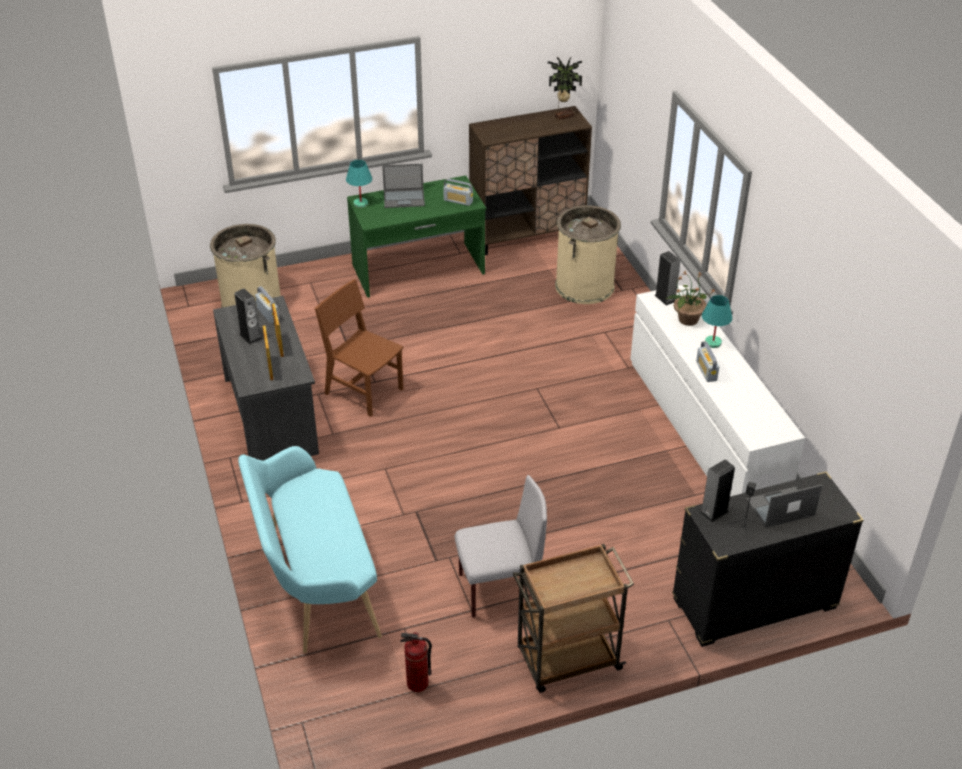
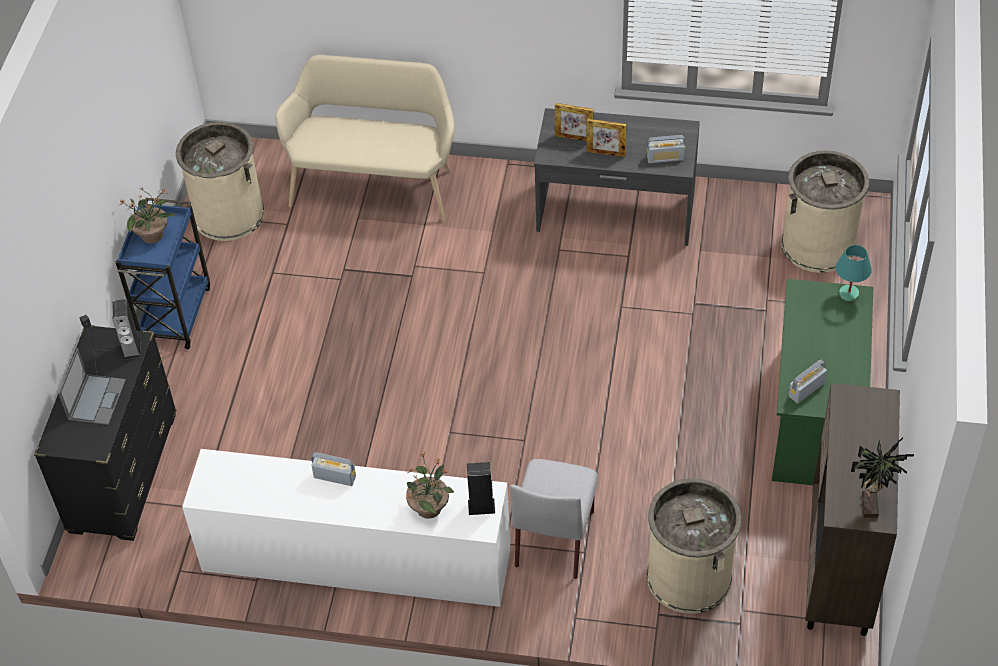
camera: 120 degrees right, 10 degrees up
(250, 336) = (634, 136): speaker -> none
(315, 585) = (374, 184): turquoise bench -> beige bench
(364, 391) = (610, 293): brown chair -> none
(404, 198) = (839, 339): laptop -> none
(417, 683) = (228, 214): fire extinguisher -> beige trash can
(500, 589) = (279, 299): grey chair -> grey chair (555, 537)
(567, 660) = (175, 313): brown cart -> blue cart
(570, 584) = (153, 235): none -> potted plant
(712, 343) = (374, 508): turquoise table lamp -> none

